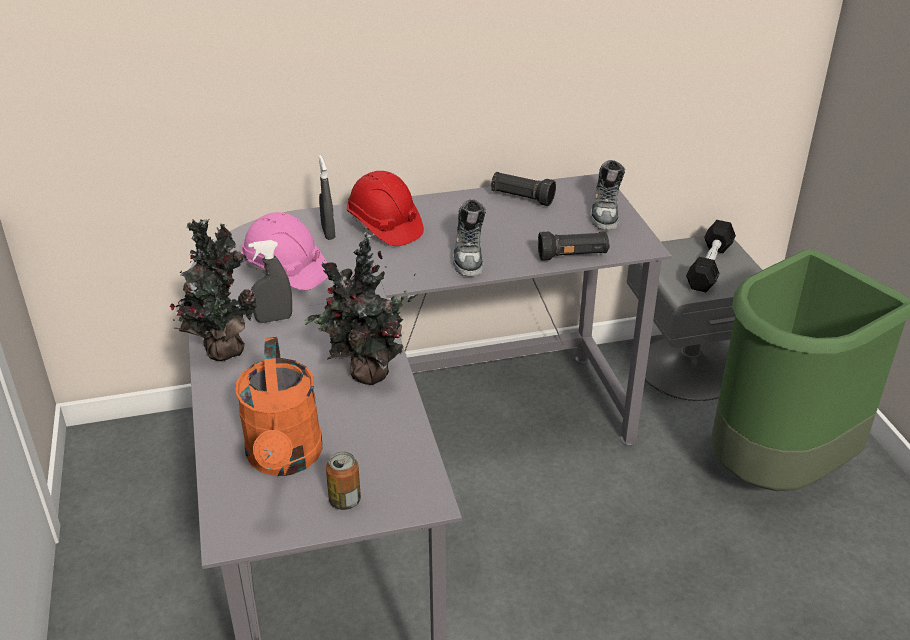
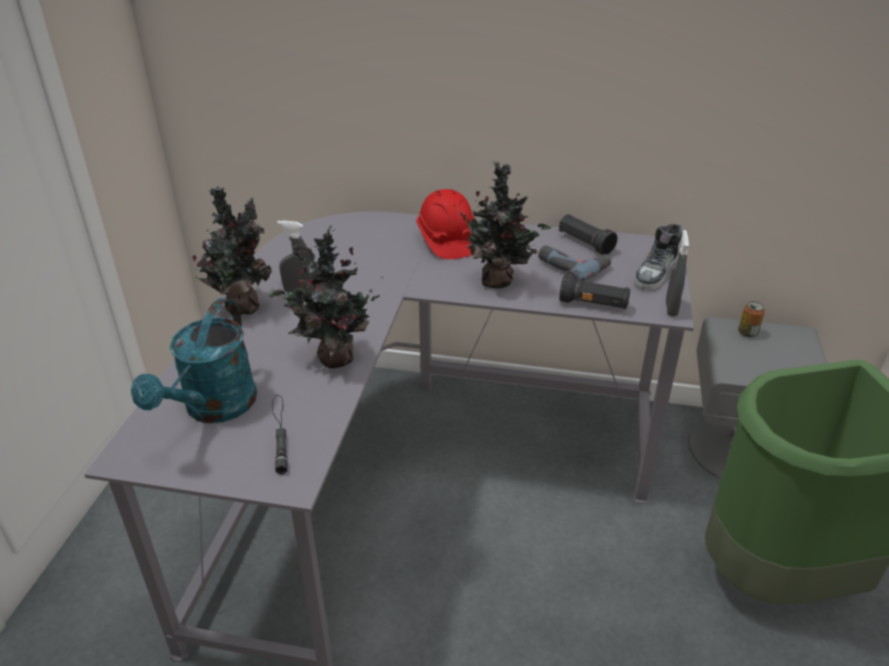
camera: 25 degrees right, 0 degrees up
(285, 271) = (340, 257): pink hard hat -> none
(285, 459) = (213, 409): orange watering can -> turquoise watering can
(328, 233) = (397, 235): grey spray bottle -> grey spray bottle (671, 309)
(345, 501) = (229, 459): can -> can (747, 333)
(373, 460) = (279, 433): none -> black flashlight
(469, 255) = (499, 281): shoe -> potted plant
(527, 224) = (572, 266): none -> power drill
(709, 266) = (772, 354): black dumbbell -> none

